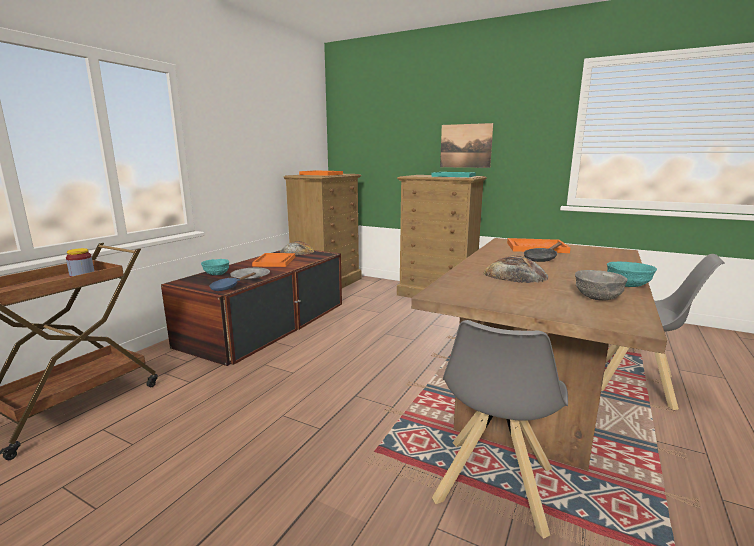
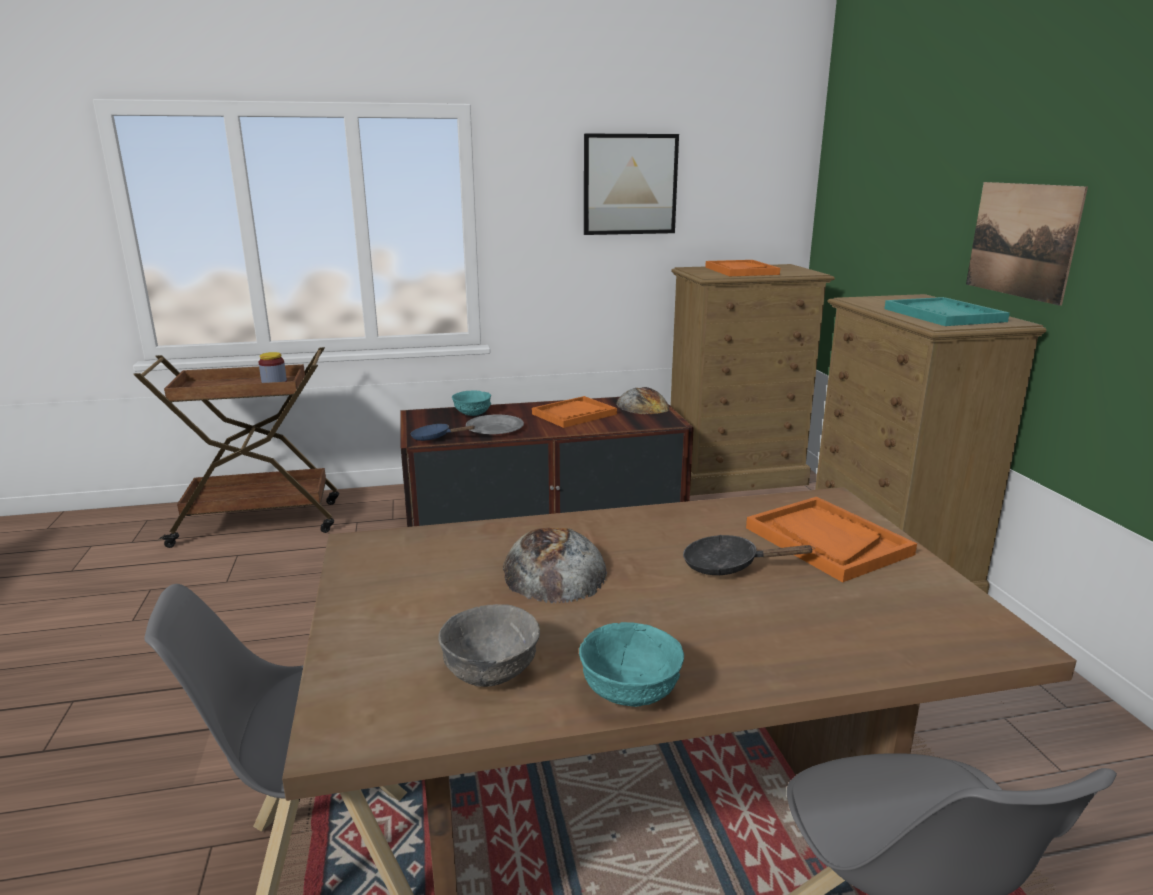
camera: 50 degrees right, 5 degrees up
(260, 127) = (630, 184): none -> picture

